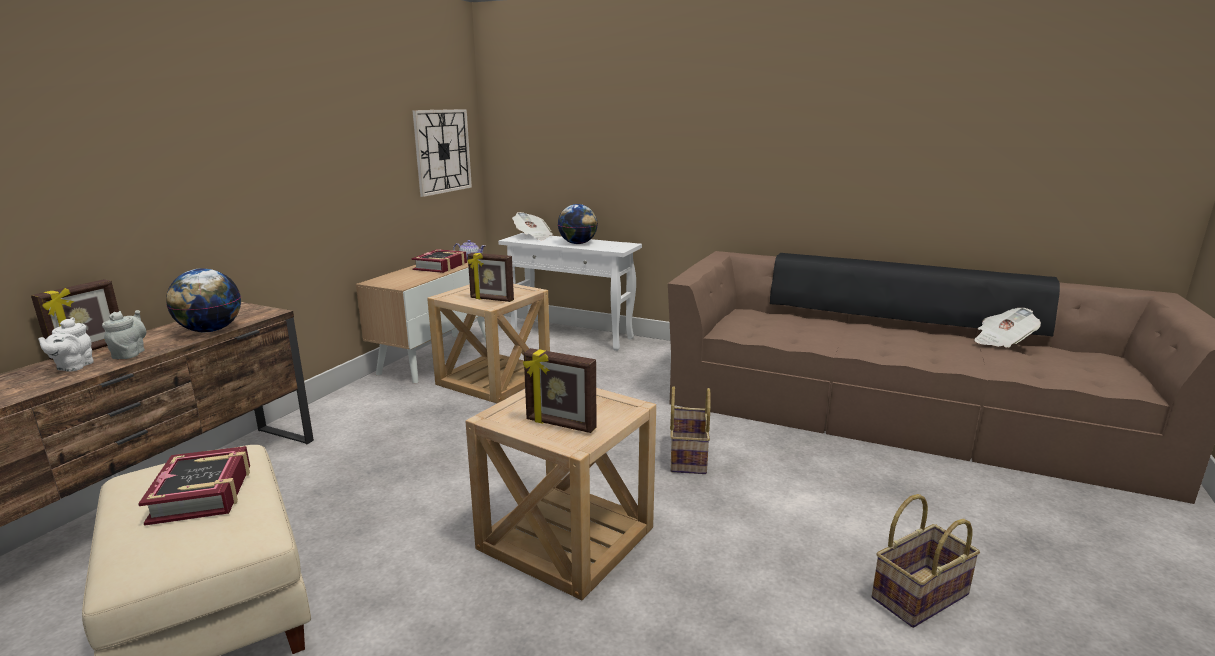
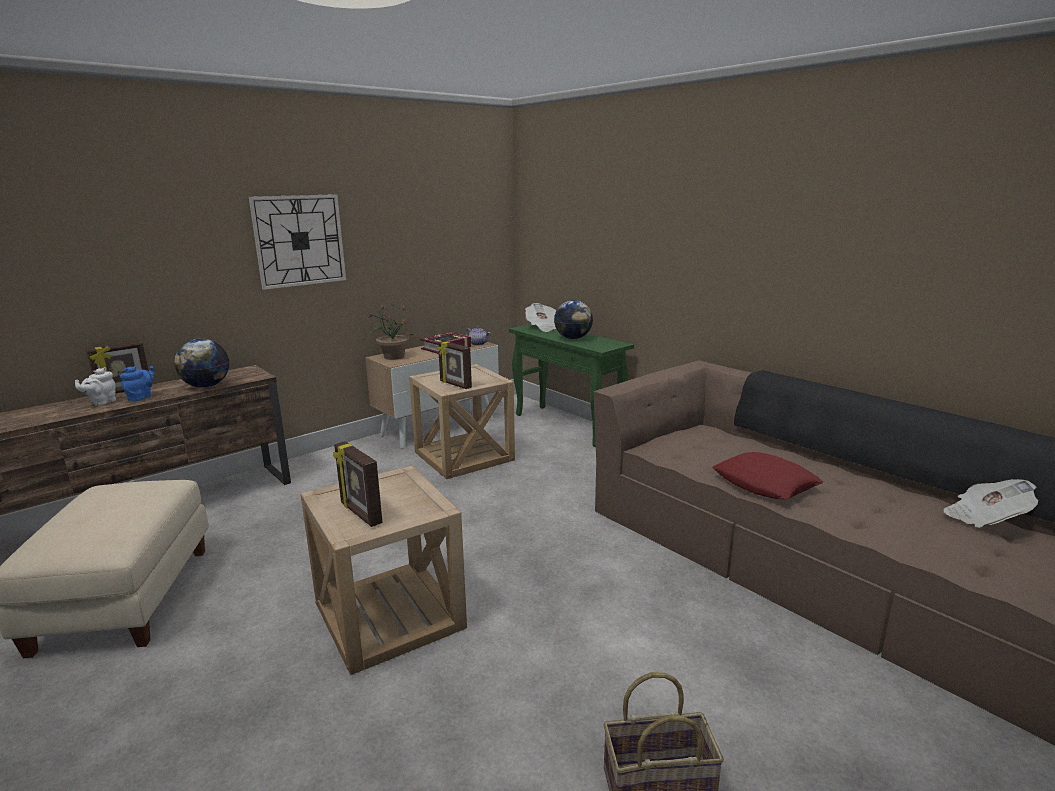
camera: 25 degrees right, 0 degrees up
(130, 353) = (141, 397): grey teapot -> blue teapot
(202, 493) = (114, 511): book -> none
(390, 280) = (393, 356): none -> potted plant
(442, 151) = (468, 244): wall clock -> wall clock (299, 240)
(572, 336) = (568, 426): white console table -> green console table
(687, 456) = (562, 568): basket -> none
(842, 343) = (765, 483): none -> red pillow

